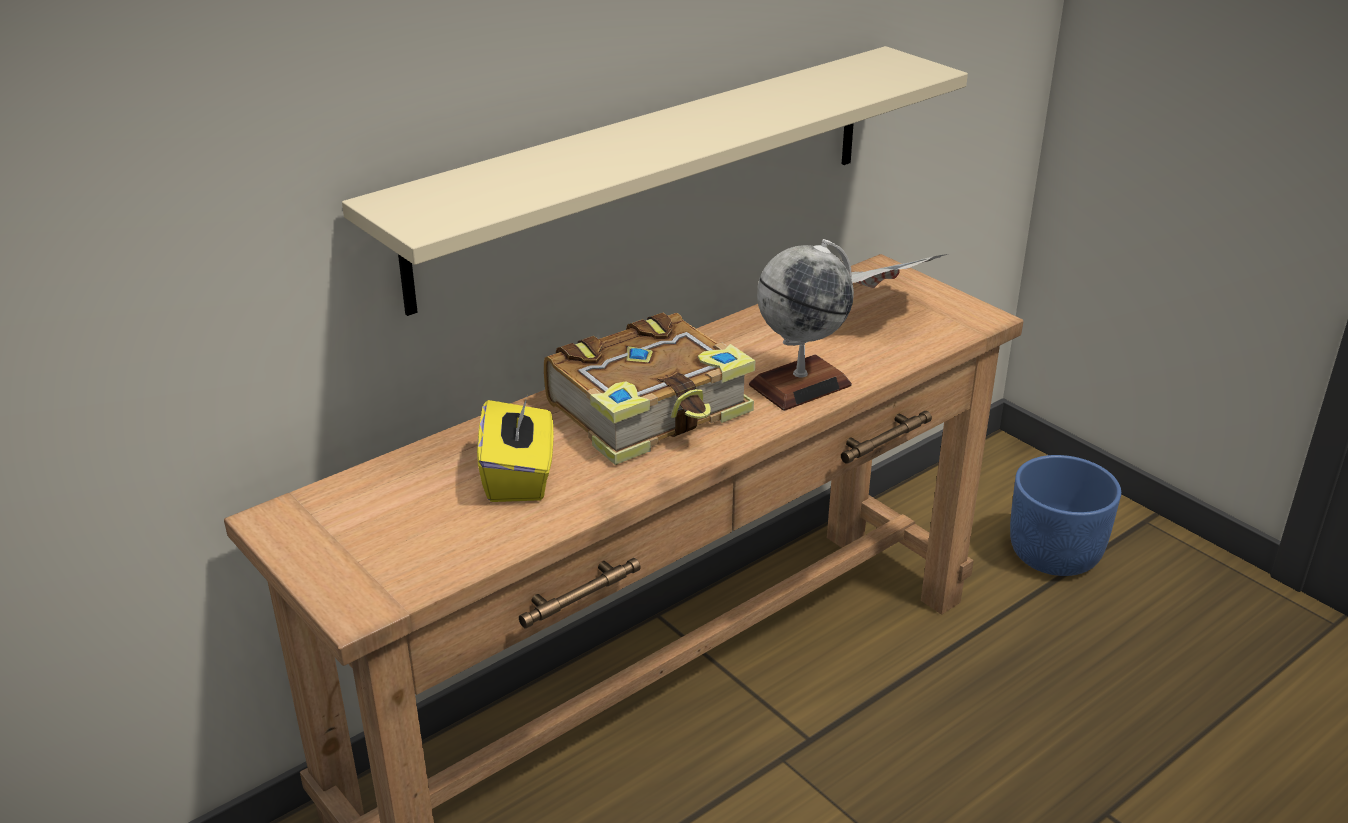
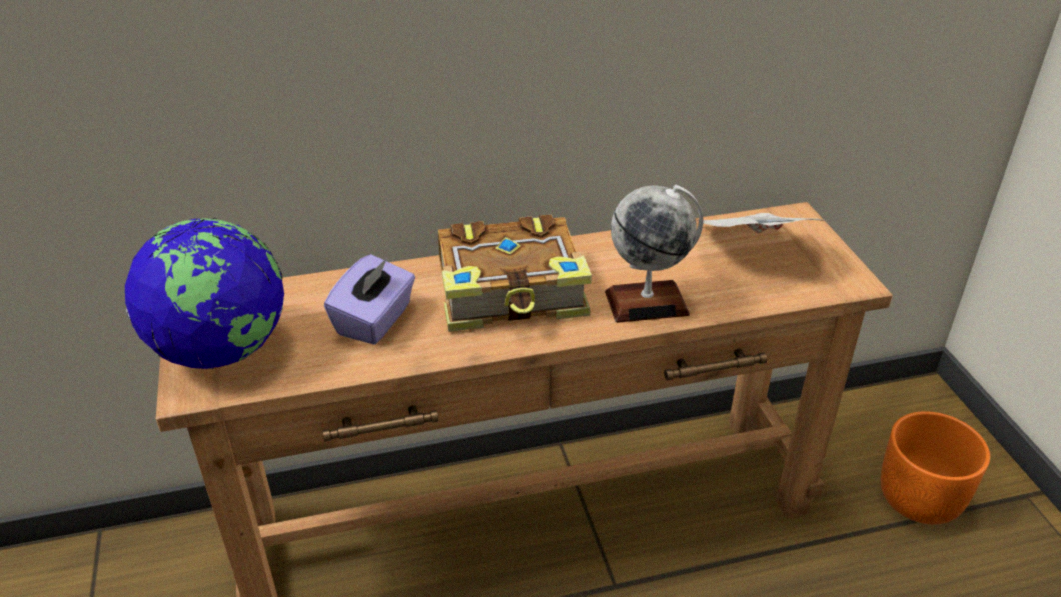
camera: 25 degrees right, 5 degrees up
(358, 556) = (221, 350): none -> globe
(519, 477) = (375, 321): yellow tissue box -> purple tissue box
(650, 172) = (566, 95): beige shelf -> none
(1055, 554) = (920, 499): blue planter -> orange planter

